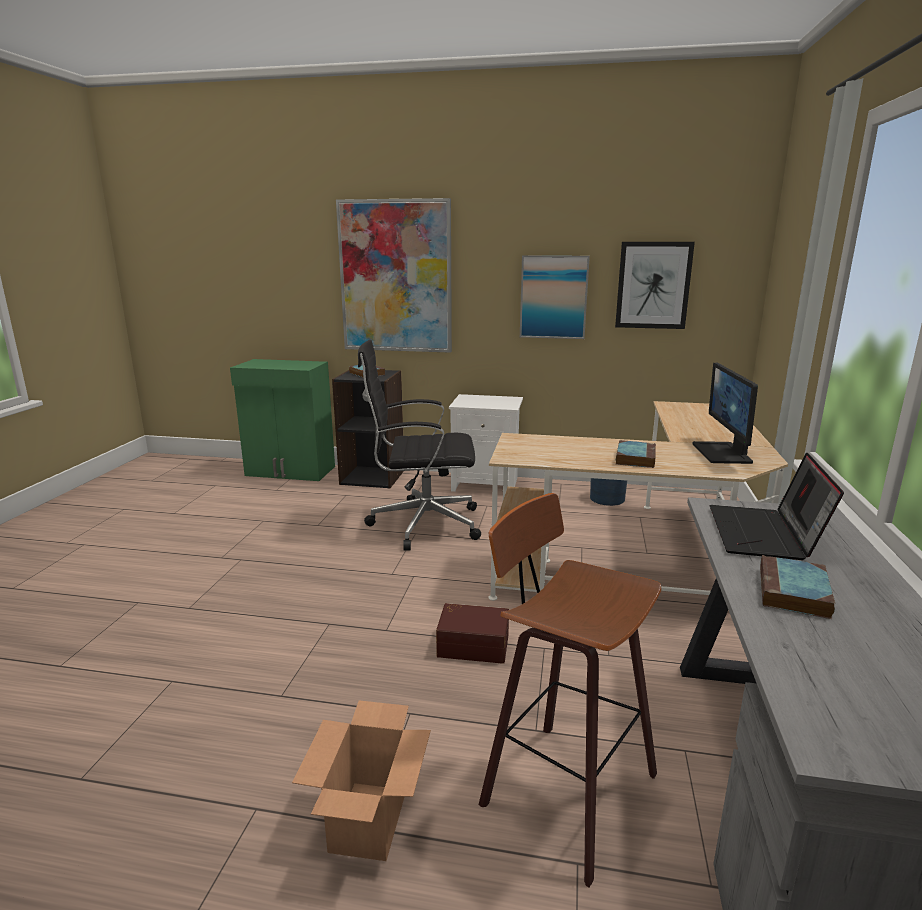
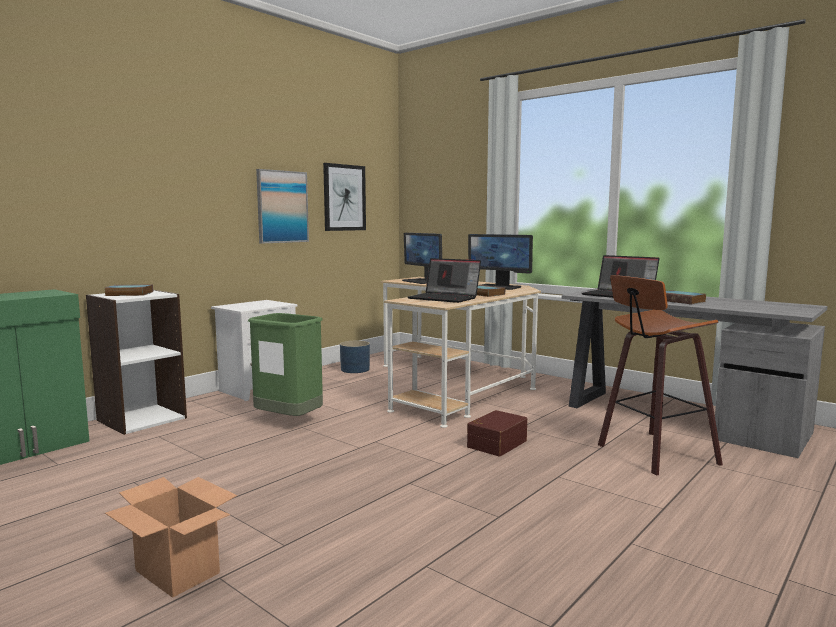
camera: 60 degrees left, 10 degrees down
(369, 821) = (658, 507): cardboard box -> cardboard box (178, 572)
(373, 477) = (141, 419): black bookcase -> white bookcase
(395, 277) = (136, 185): picture -> none
(422, 524) = (288, 421): black office chair -> green trash can
(561, 449) = (445, 298): none -> laptop
(687, 414) = (422, 281): none -> monitor

